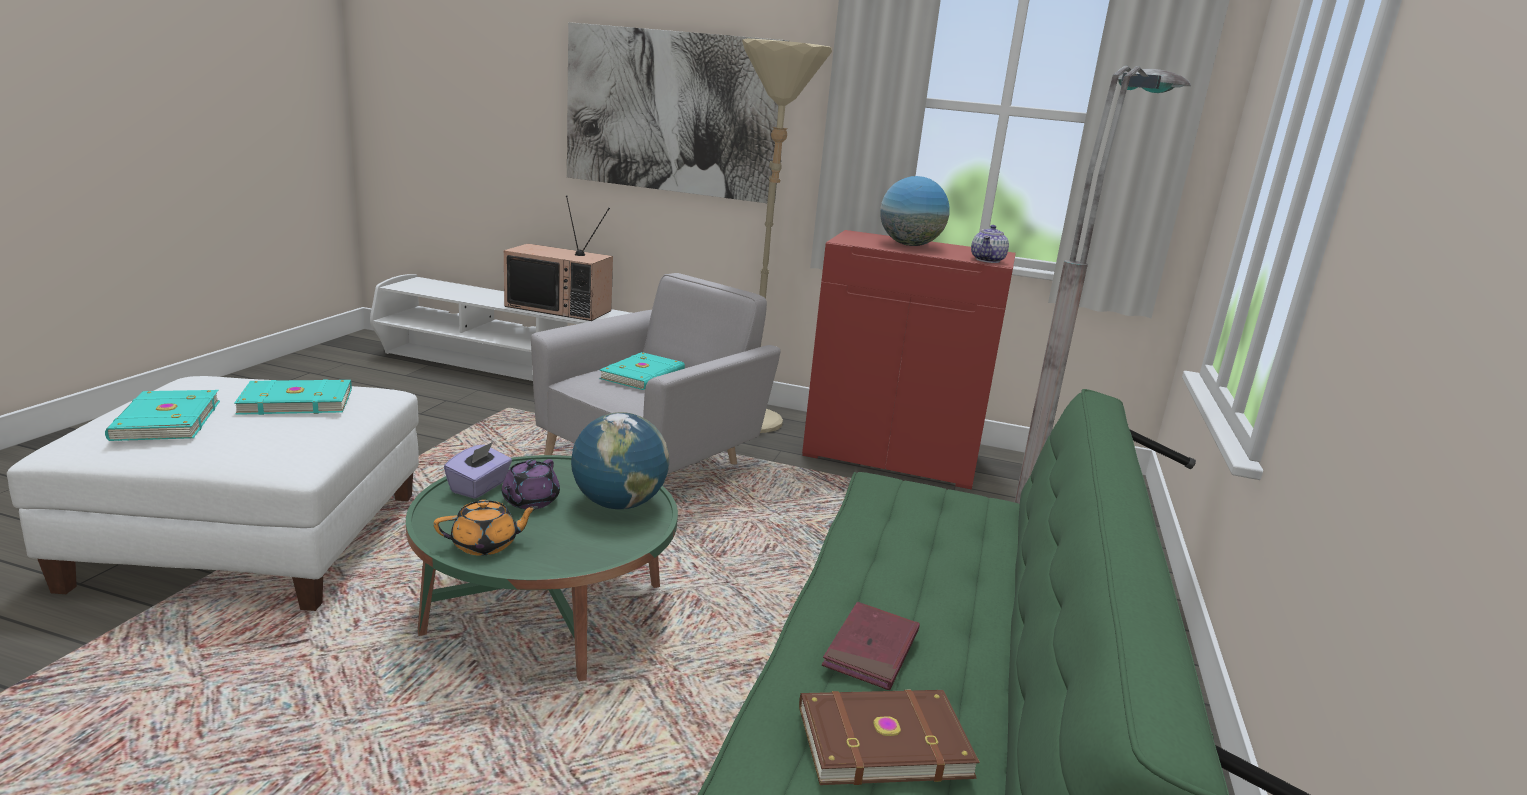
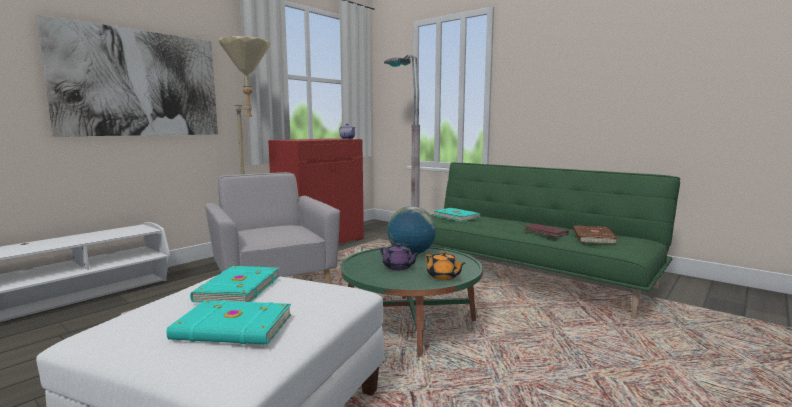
camera: 65 degrees left, 10 degrees down
(479, 487) = (373, 275): purple tissue box -> none
(486, 545) = (443, 276): orange teapot -> orange teapot turned 135 degrees clockwise
(560, 308) = (84, 237): television -> none
(644, 375) = (268, 229): turquoise book -> turquoise book (456, 216)
(909, 245) = (312, 139): globe -> none

